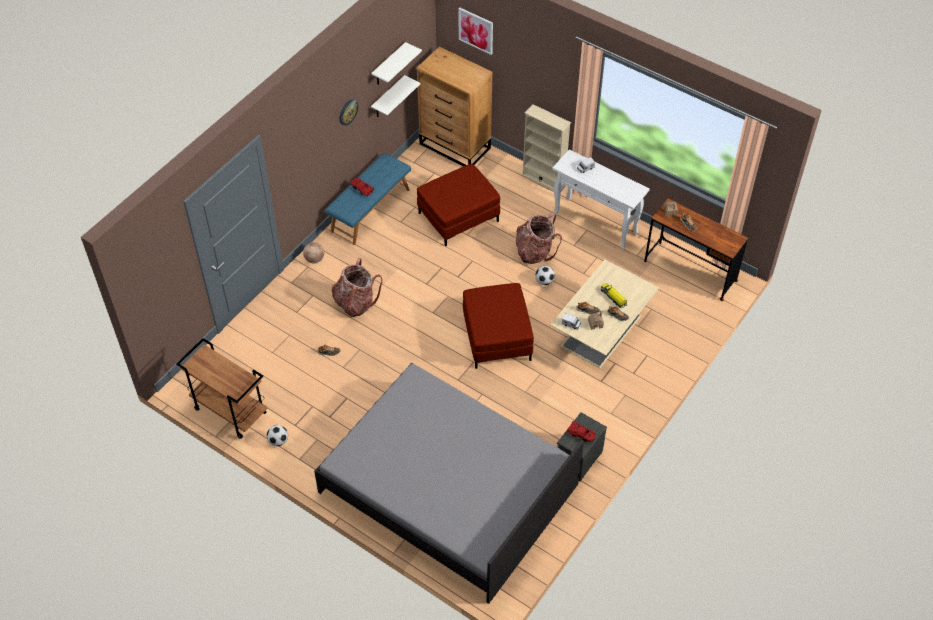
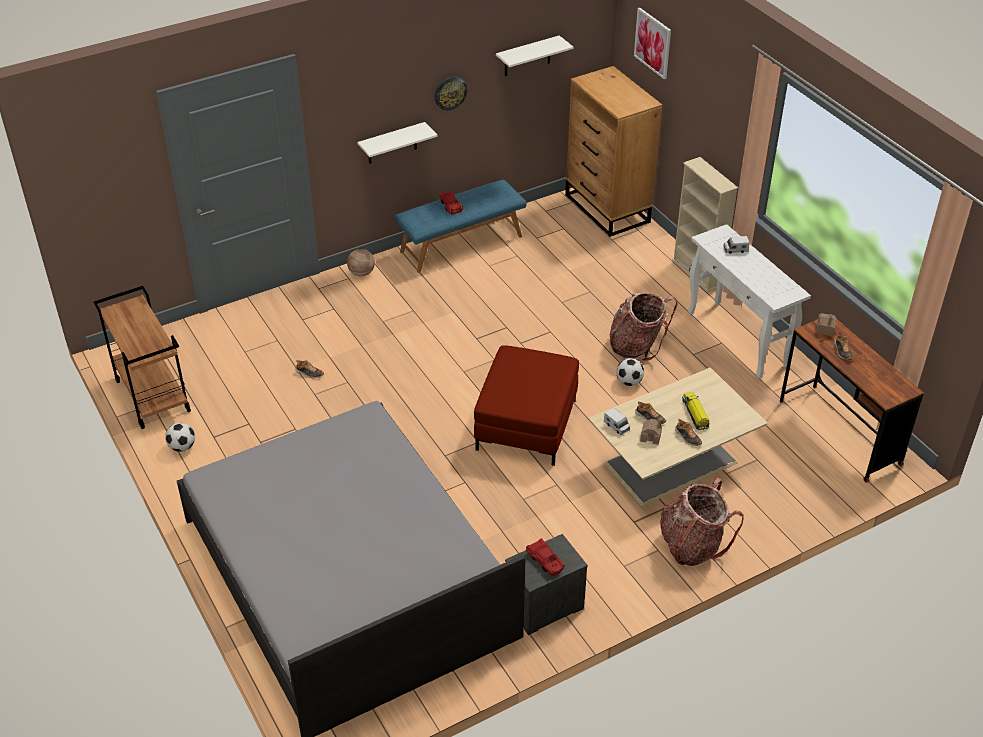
camera: 25 degrees right, 10 degrees down
(355, 302) = (377, 331): backpack -> backpack (692, 545)
(388, 98) = (521, 105): white shelf -> white shelf (392, 143)
(458, 217) = (563, 281): red ottoman -> none

